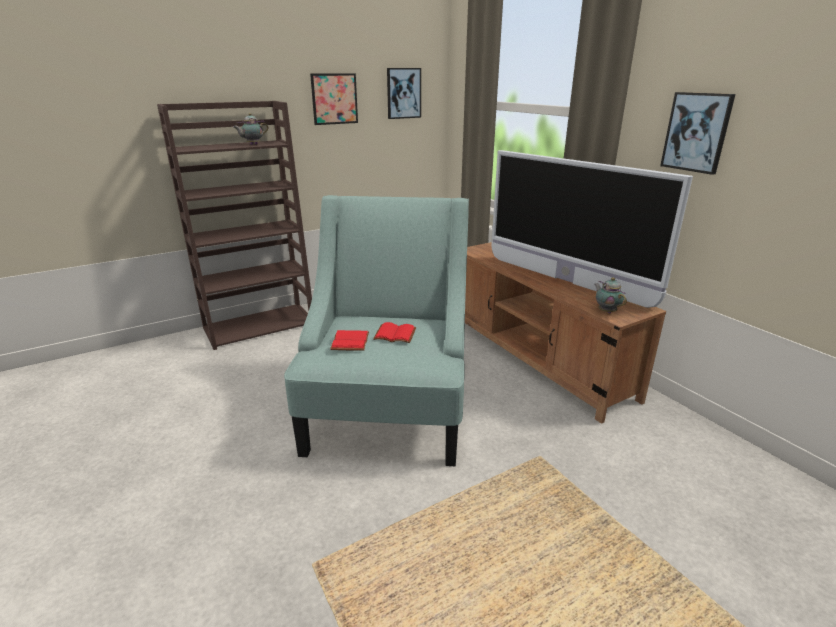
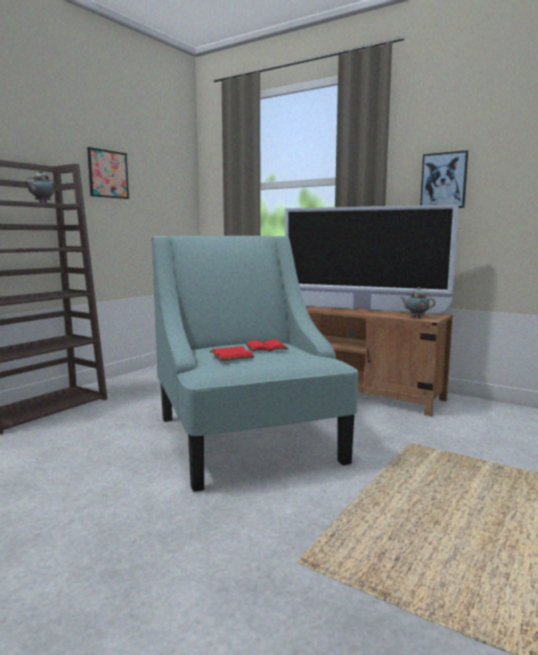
camera: 25 degrees left, 15 degrees down
(403, 93) = (164, 177): picture -> none

